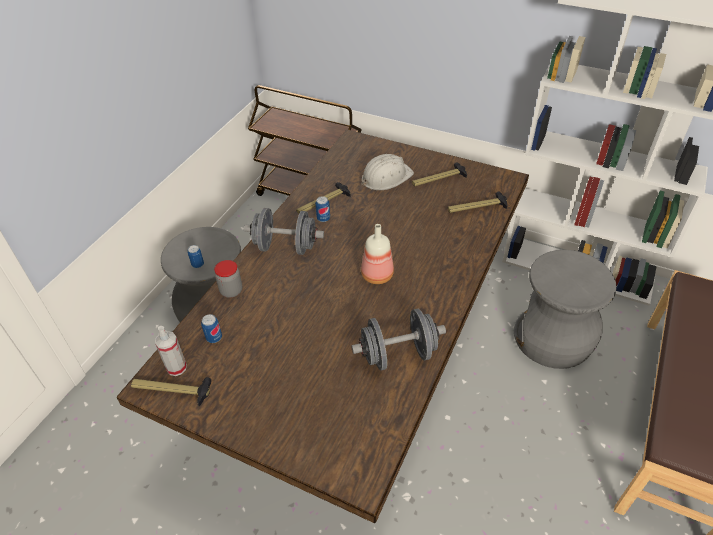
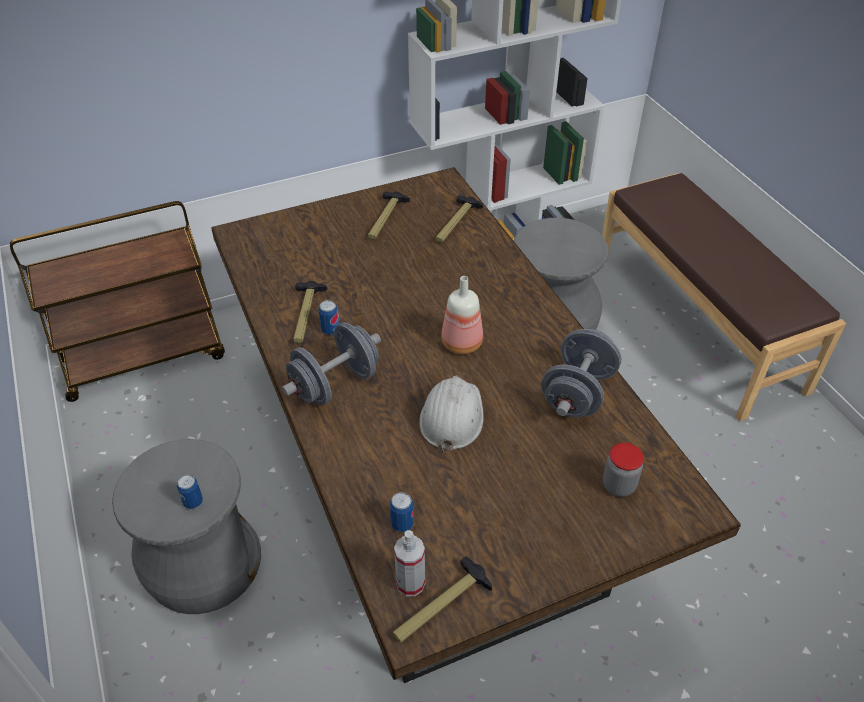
camera: 50 degrees left, 0 degrees up
(231, 291) = (347, 468): jar -> jar (618, 485)
(386, 177) = (331, 249): white hard hat -> white hard hat (451, 417)

